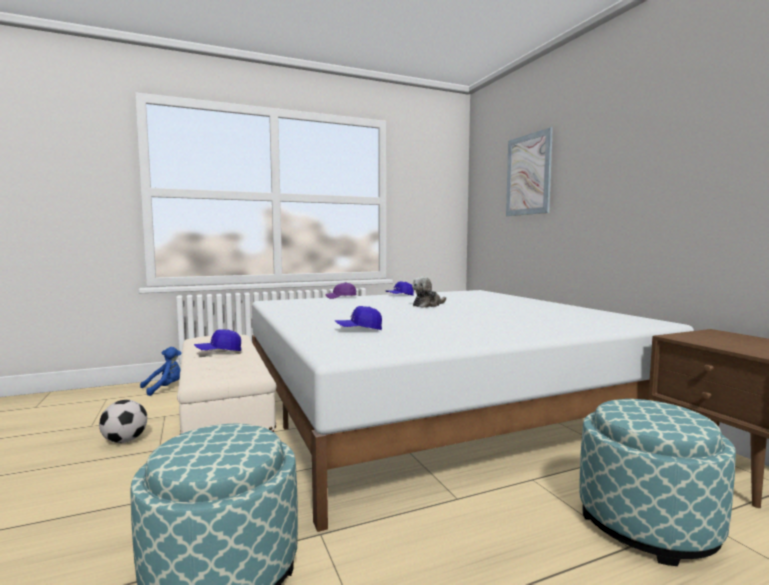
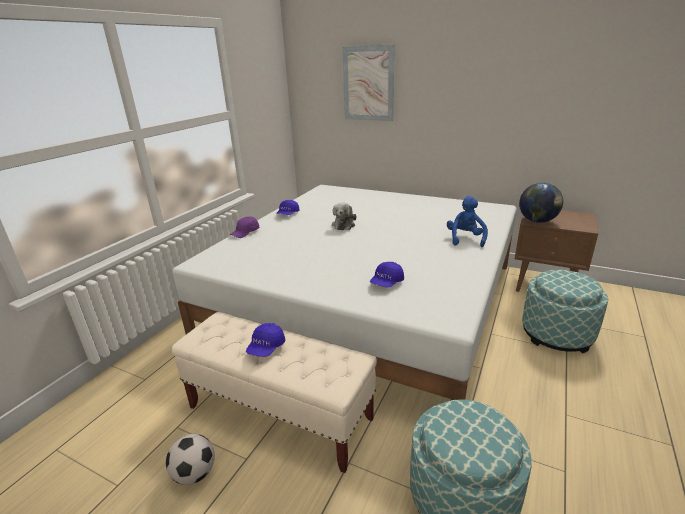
camera: 40 degrees left, 20 degrees up
(165, 388) = (105, 399): blue plush toy -> blue plush toy (465, 239)
(690, 338) = (537, 221): none -> globe

